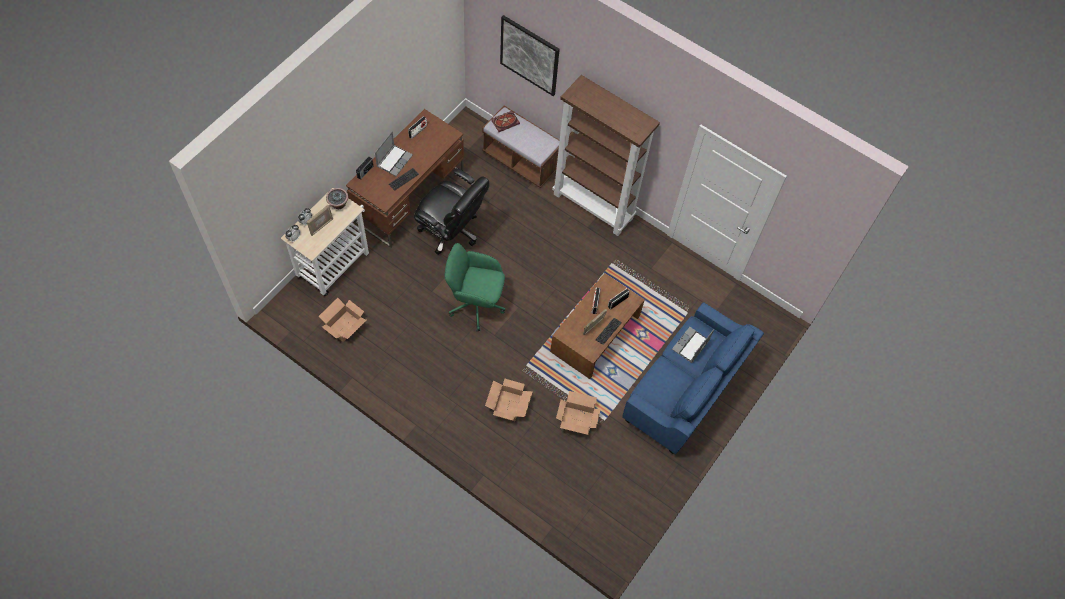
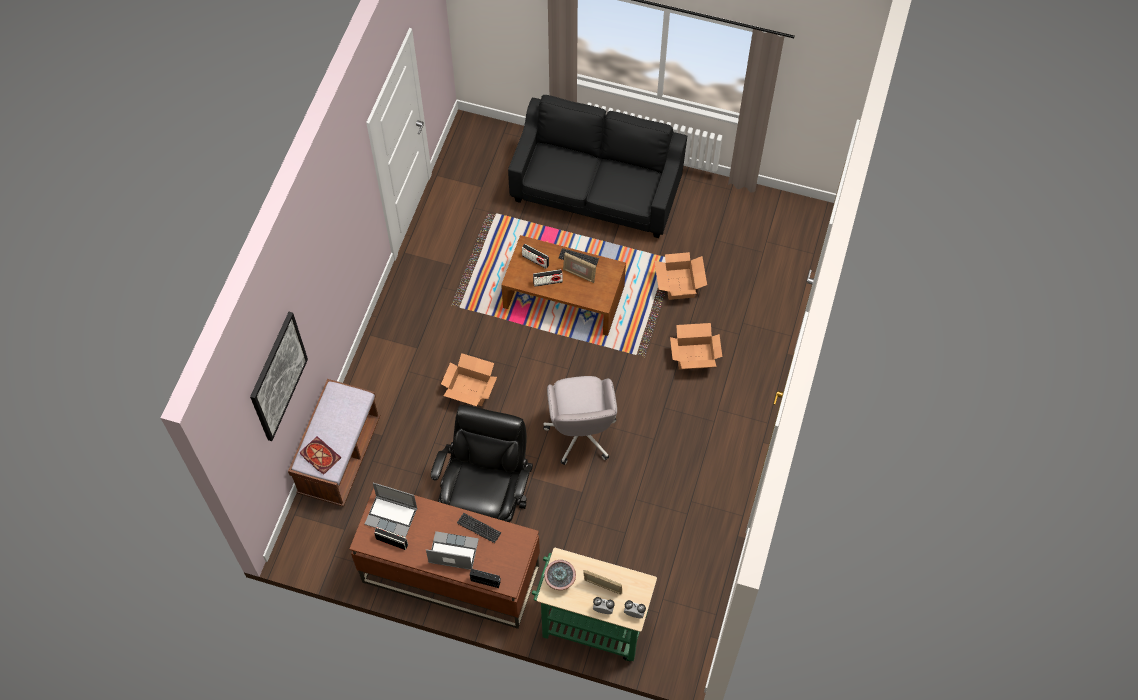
camera: 105 degrees left, 0 degrees up
(334, 264) = (592, 626): white cart -> green cart
(345, 326) = (674, 573): cardboard box -> cardboard box (470, 389)
(475, 305) = (581, 435): green office chair -> grey office chair
(594, 206) = (382, 350): brown bookcase -> none
(684, 390) = (596, 193): blue sofa -> black sofa
(690, 346) = (564, 173): laptop -> laptop (392, 516)

